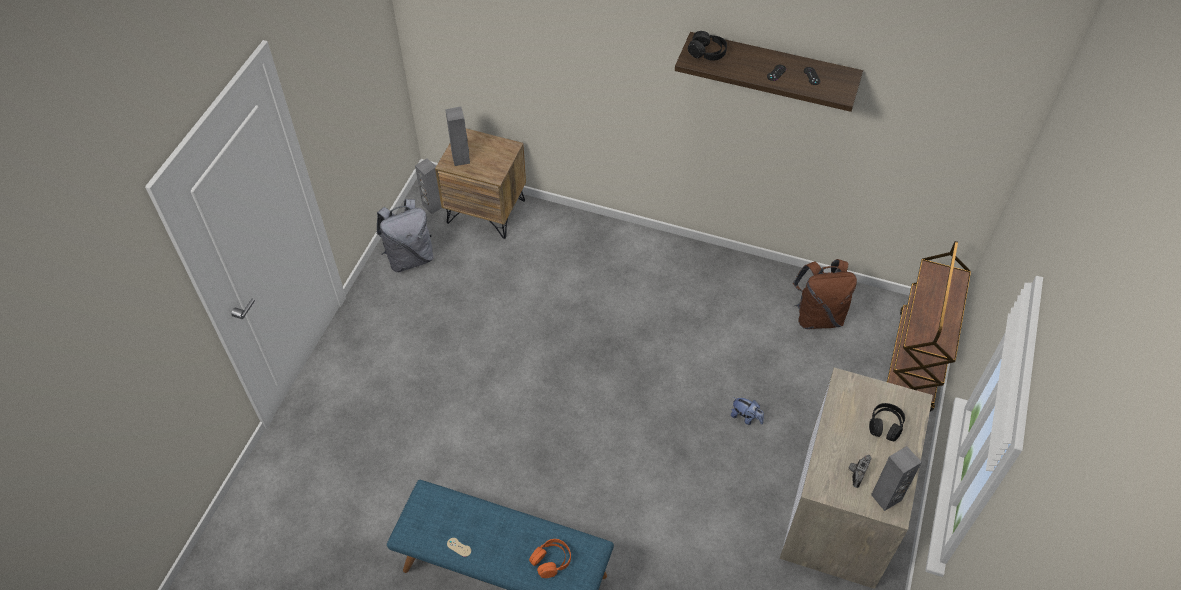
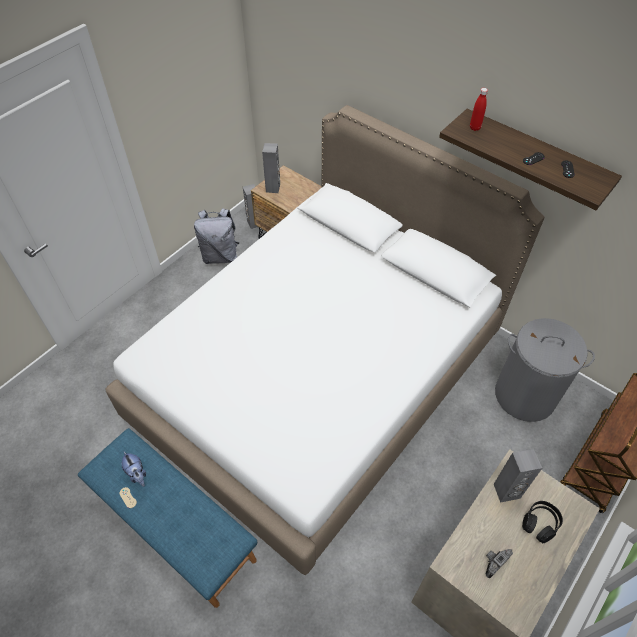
camera: 20 degrees right, 0 degrees up
(551, 561) = (195, 538): orange headphones -> none
(590, 365) = (318, 377): none -> white bed
(707, 52) = (475, 128): black headphones -> red bottle
(746, 417) = (429, 462): plush toy -> plush toy (137, 474)
(818, 316) = (525, 395): brown backpack -> grey laundry basket
(886, 498) = (515, 599): grey speaker -> grey speaker (507, 491)

